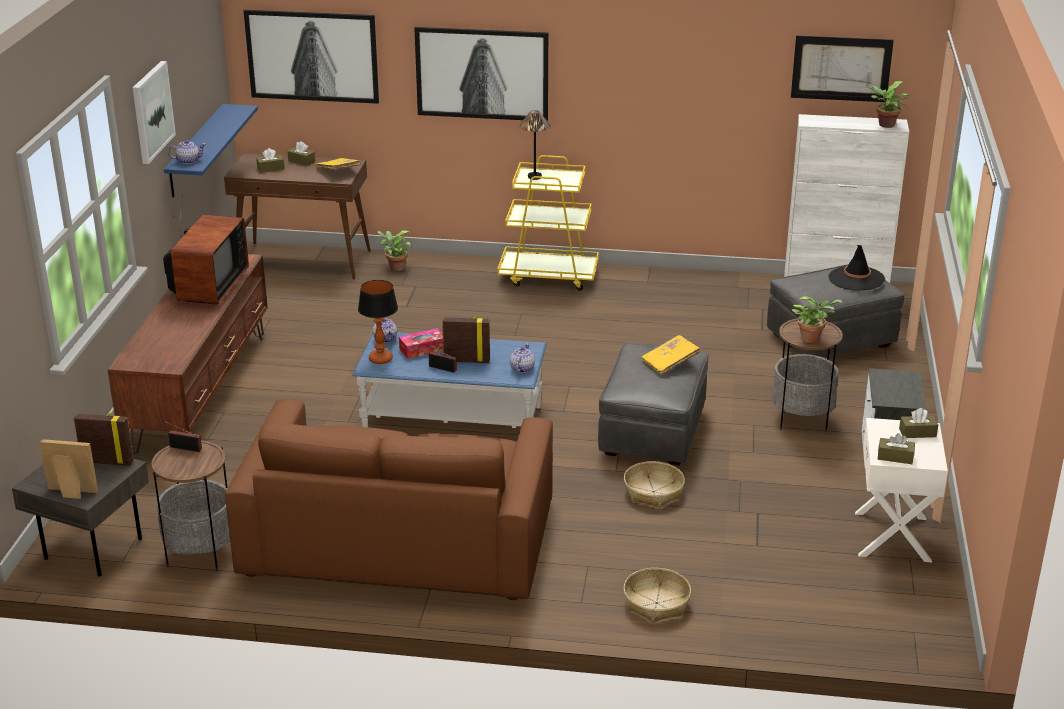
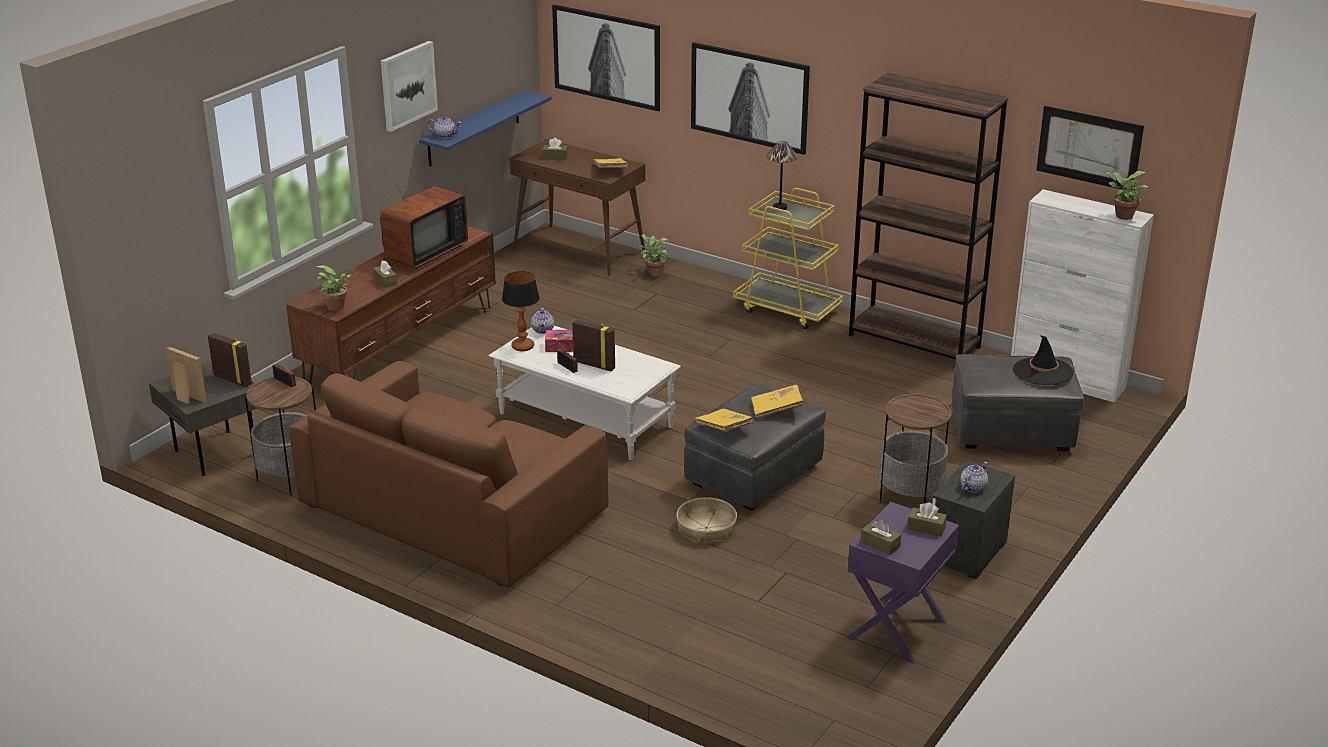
camera: 25 degrees right, 0 degrees up
(301, 161) = (587, 155): brown tissue box -> brown tissue box (385, 281)
(452, 420) = (585, 420): blue coffee table -> white coffee table
(522, 368) = (635, 383): teapot -> teapot (973, 487)
(640, 391) = (724, 428): none -> yellow book
(656, 603) = (620, 624): basket -> none
(683, 281) = (914, 341): none -> brown bookcase
(812, 338) = (913, 416): potted plant -> potted plant (338, 307)
(894, 536) = (897, 630): white nightstand -> purple nightstand

